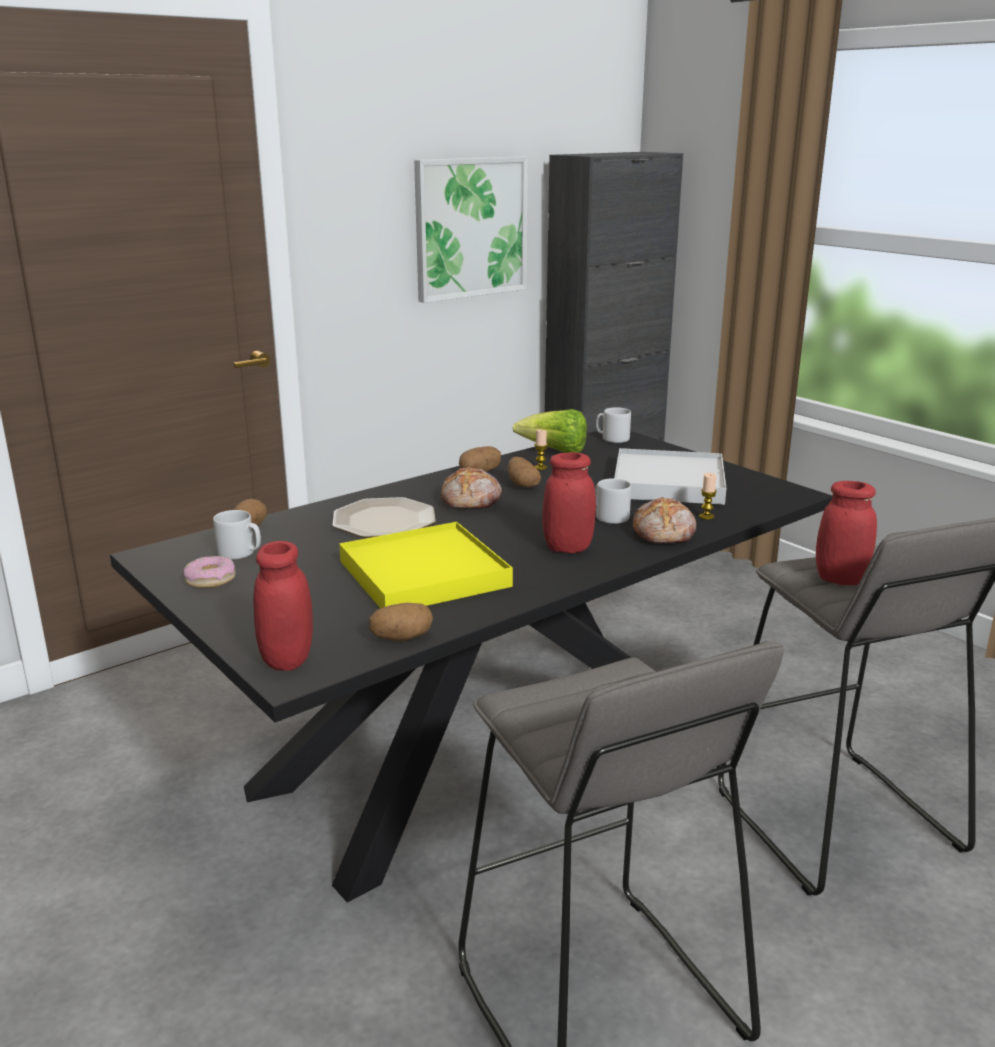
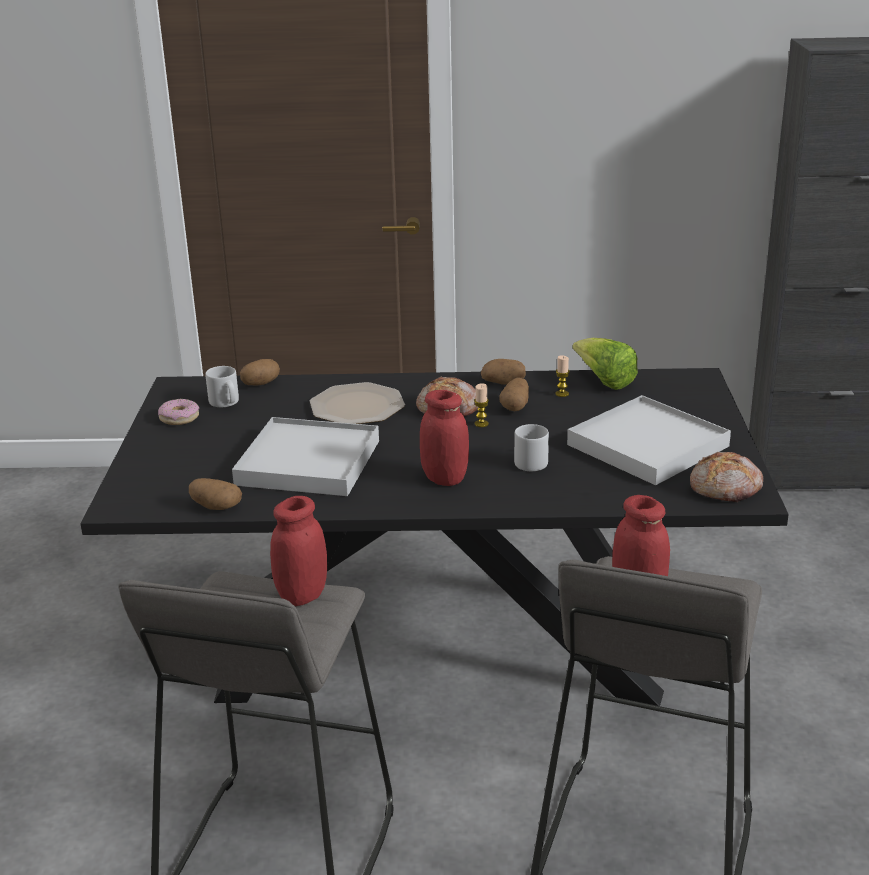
camera: 40 degrees right, 5 degrees up
(287, 660) = (132, 495): red jar -> red jar (302, 595)
(424, 573) = (309, 462): yellow tray -> white tray
(470, 228) = (675, 115): picture -> none
(612, 438) = (685, 381): grey mug -> none
(665, 533) = (546, 494): bread -> bread (726, 488)
(706, 516) = (614, 491): candle -> candle (481, 424)

